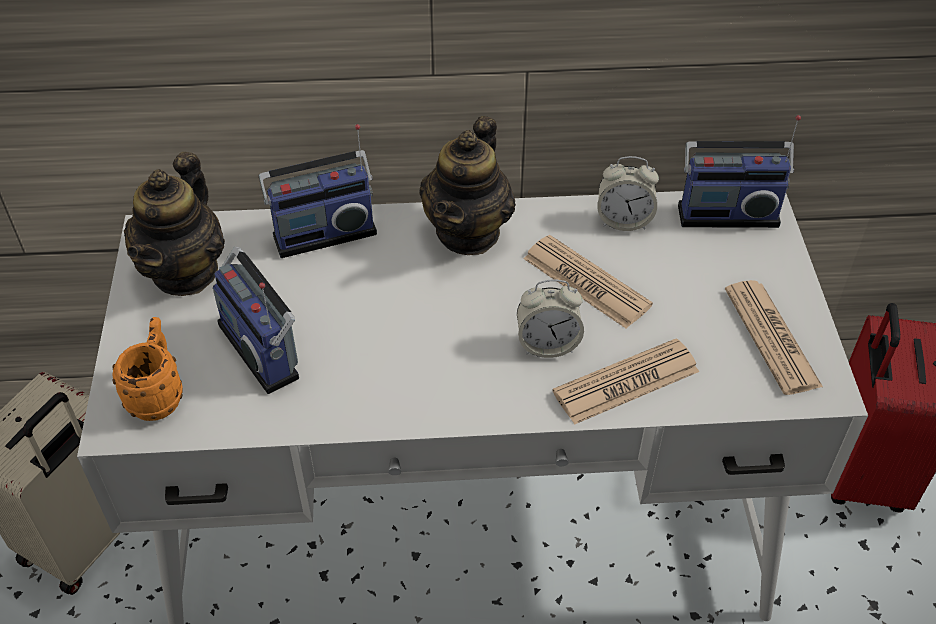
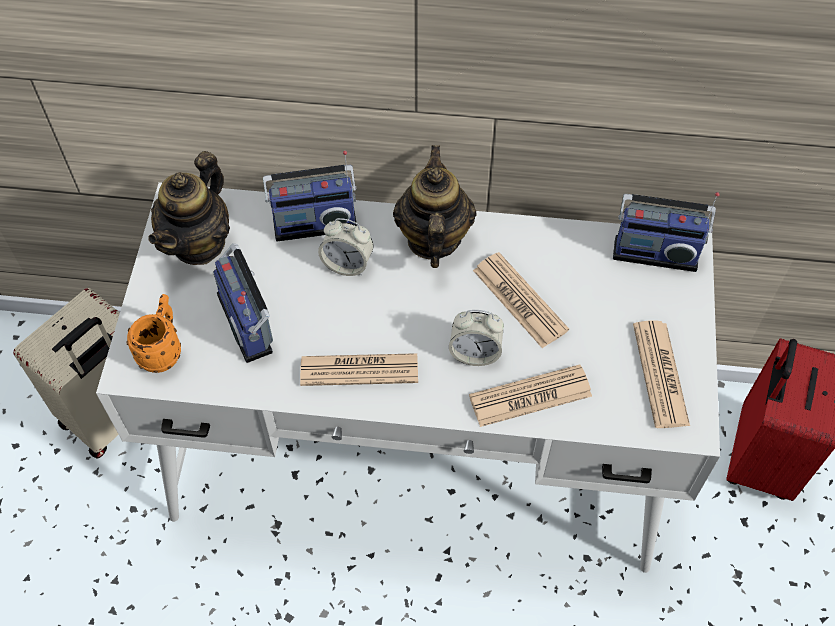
camera: 10 degrees right, 10 degrees up
(411, 383) = (359, 370): none -> newspaper
(468, 232) = (433, 239): teapot -> teapot turned 150 degrees clockwise
(624, 220) = (565, 246): alarm clock -> alarm clock (347, 264)

